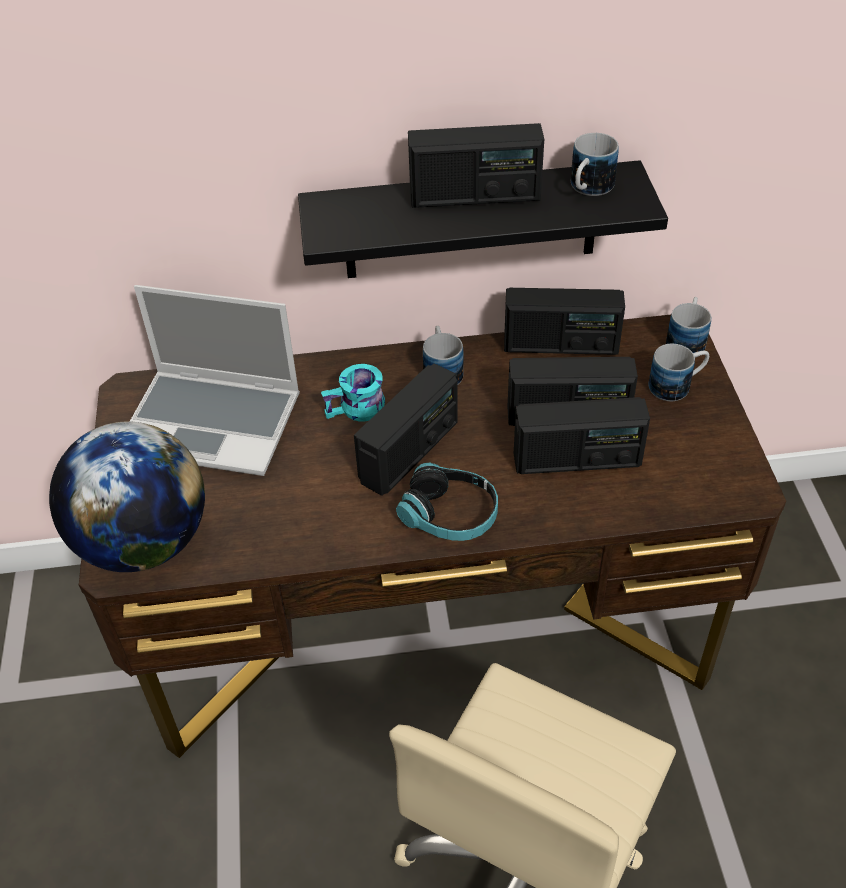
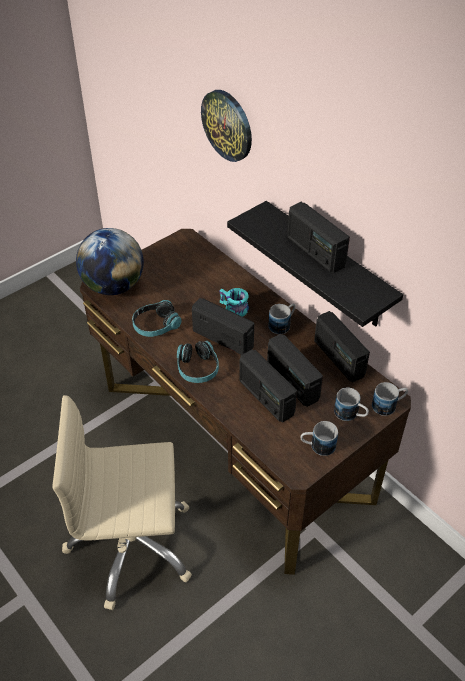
camera: 55 degrees right, 0 degrees up
(158, 101) = (227, 125): none -> wall clock
(214, 423) = (189, 271): laptop -> none
(302, 526) = (156, 325): none -> headphones
(410, 452) = (223, 338): radio -> radio turned 150 degrees counterclockwise
(588, 189) = (358, 285): mug -> mug (317, 446)

